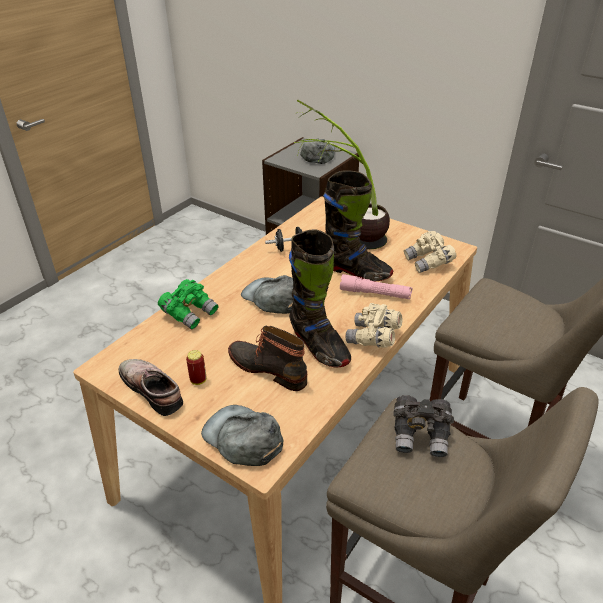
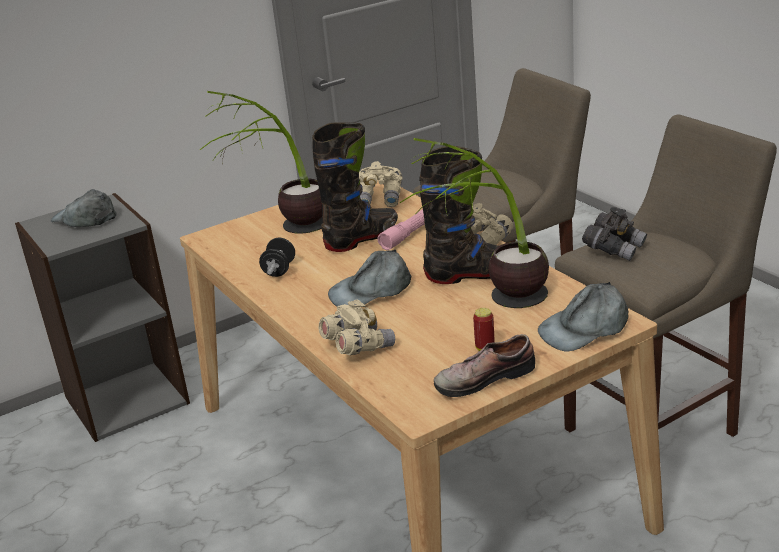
camera: 65 degrees left, 10 degrees down
(190, 313) = (357, 347): green binoculars -> beige binoculars
(268, 368) = (490, 305): boot -> potted plant

